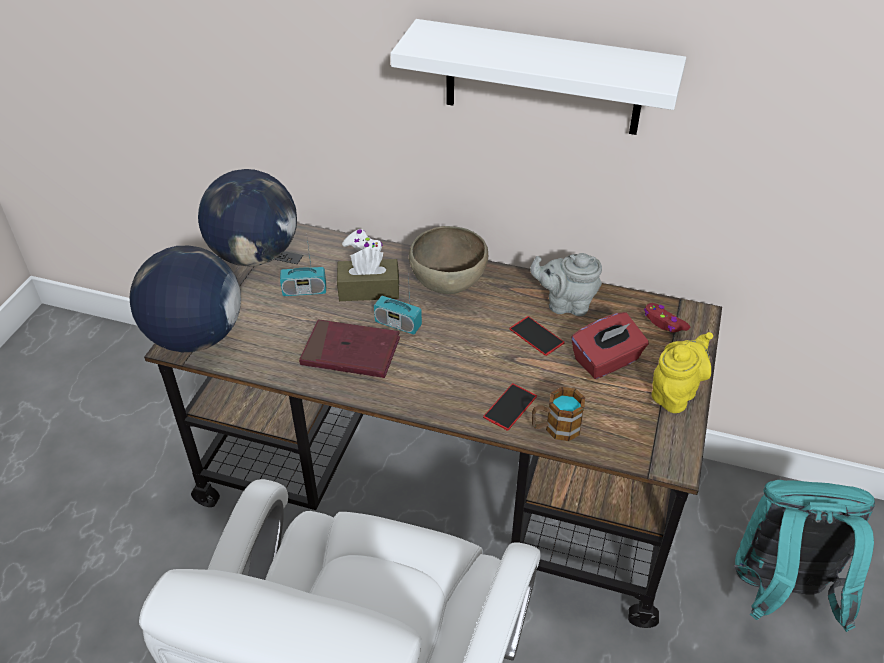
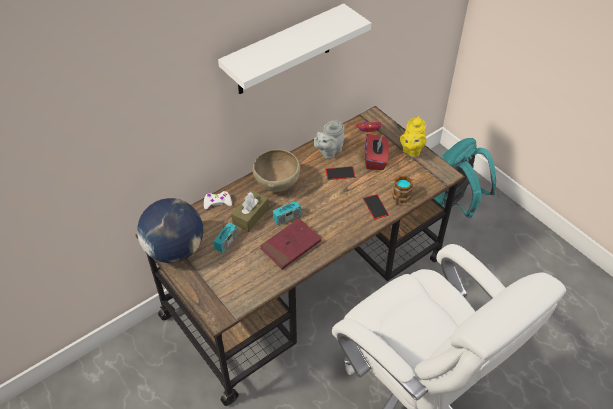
camera: 55 degrees left, 5 degrees up
(196, 337) = (220, 305): globe -> none
(675, 393) = (411, 150): yellow teapot -> yellow teapot turned 150 degrees counterclockwise

